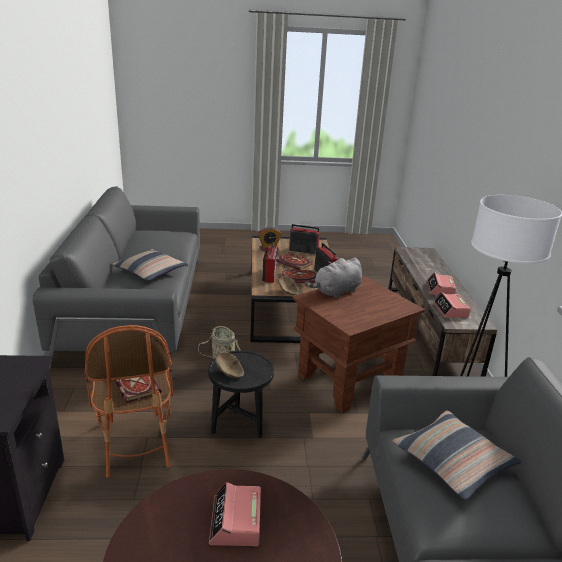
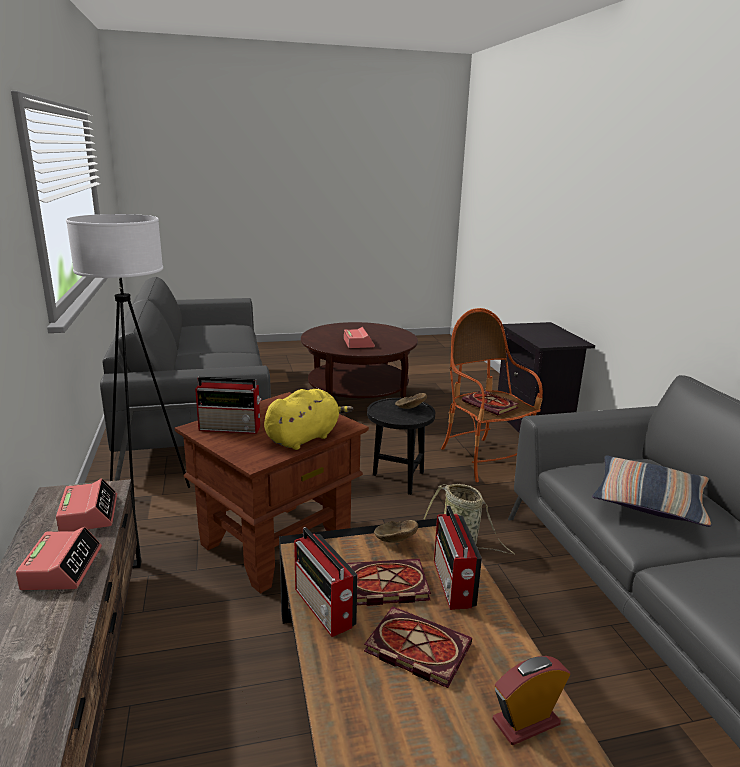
camera: 170 degrees right, 5 degrees down
(302, 250) = (412, 733): radio -> radio (231, 428)
(336, 292) = (304, 438): grey plush toy -> yellow plush toy
(452, 461) = (219, 365): pillow -> none

